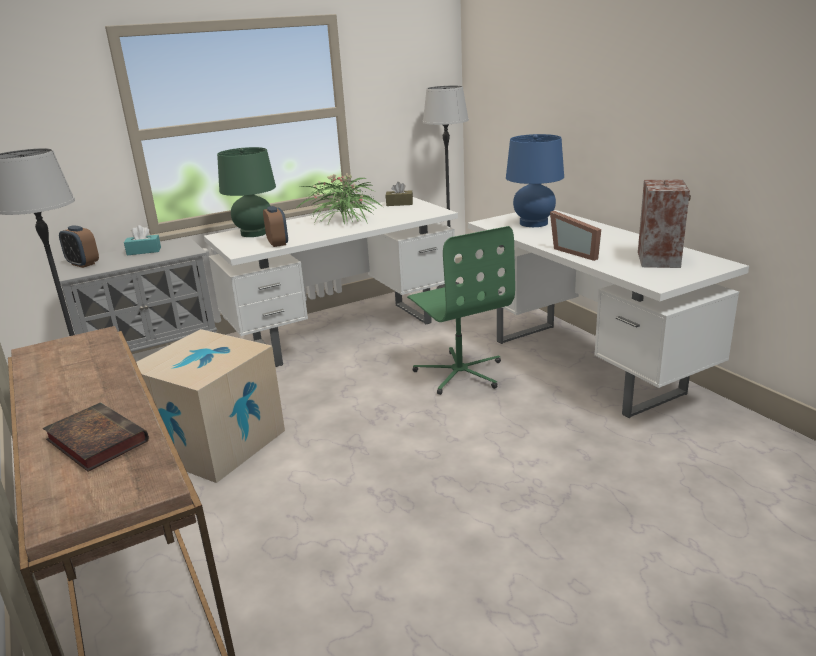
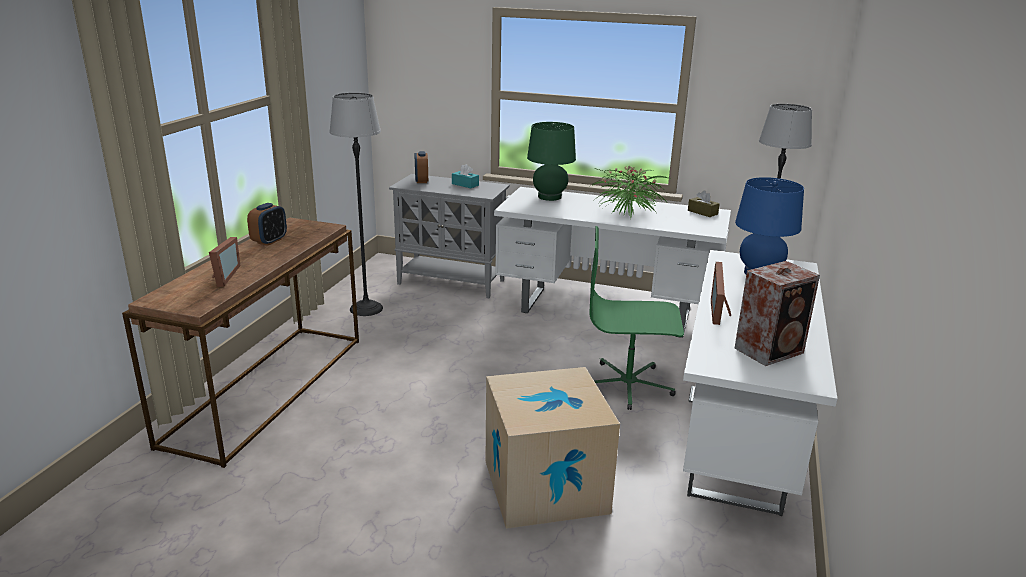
camera: 45 degrees right, 0 degrees up
(95, 441) = (222, 277): book -> picture frame
(216, 443) = (413, 340): cardboard box -> cardboard box (545, 486)
(277, 243) = (544, 210): alarm clock -> alarm clock (269, 241)
(460, 373) = (628, 385): green office chair -> green office chair turned 75 degrees clockwise

